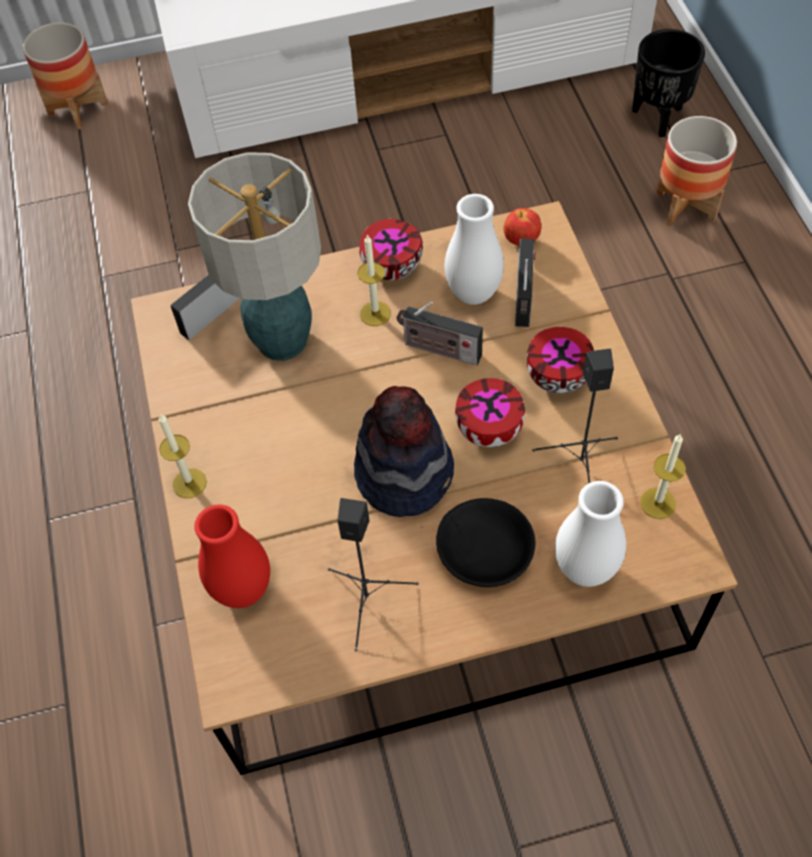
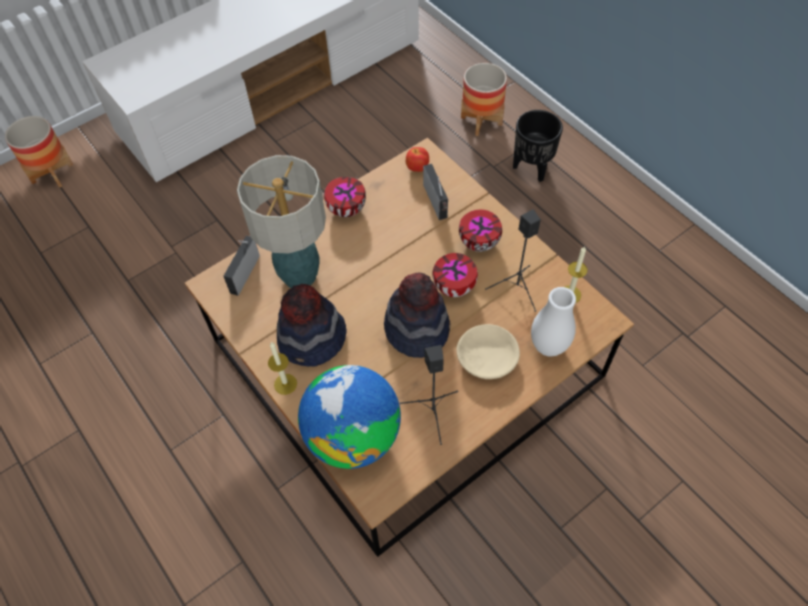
camera: 25 degrees left, 0 degrees up
(243, 590) = (353, 435): red vase -> globe
(255, 436) = (313, 340): none -> hat
(375, 313) = (350, 240): candle -> none
(438, 349) = (400, 249): radio -> none
(473, 293) = (404, 208): white vase -> none
(483, 550) = (486, 357): black bowl -> beige bowl
(657, 117) = (440, 72): black planter -> black planter (531, 168)

